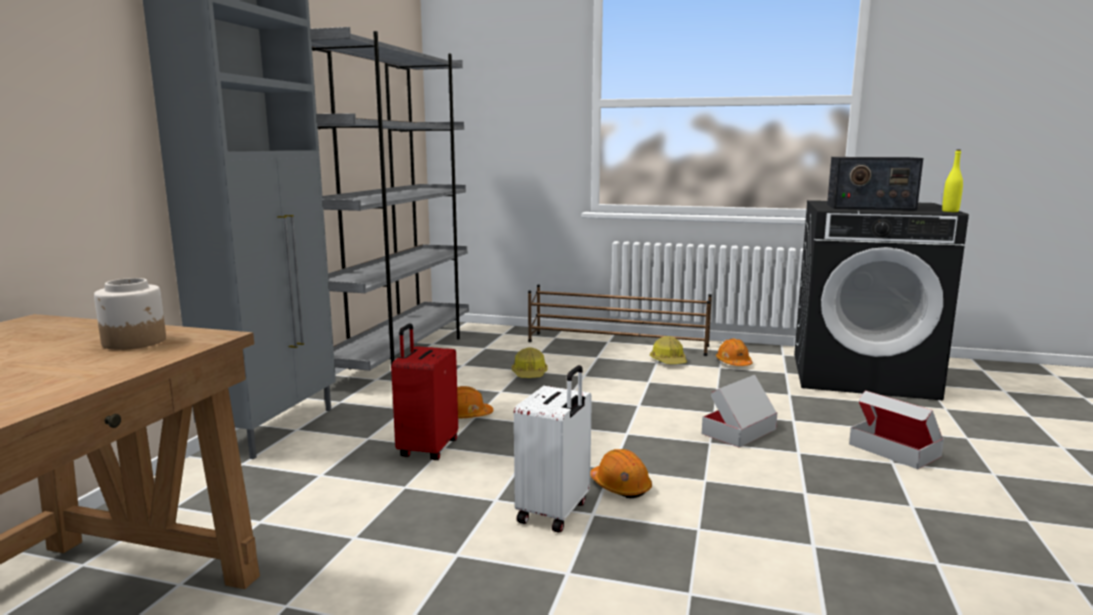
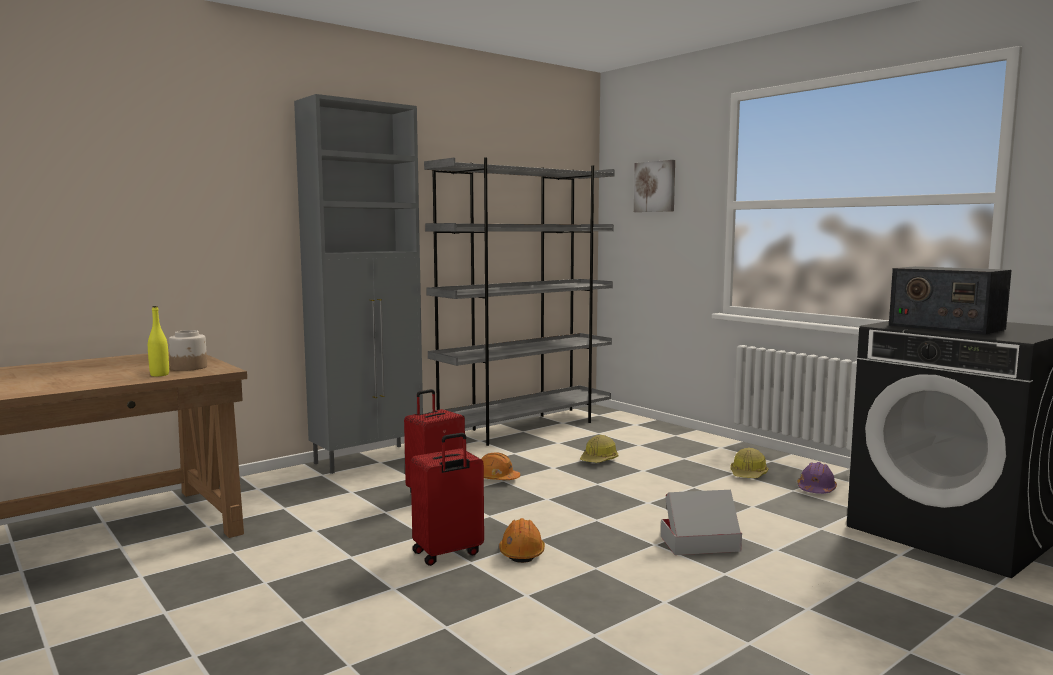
camera: 35 degrees right, 5 degrees down
(502, 82) = (655, 186): none -> picture
(555, 512) = (448, 553): white suitcase -> red suitcase
(618, 344) = (726, 451): brown shoe rack -> none
(733, 363) = (816, 490): orange hard hat -> purple hard hat
(894, 450) = (834, 600): cardboard box -> none
(950, 211) = (1024, 338): yellow bottle -> yellow bottle (159, 375)

